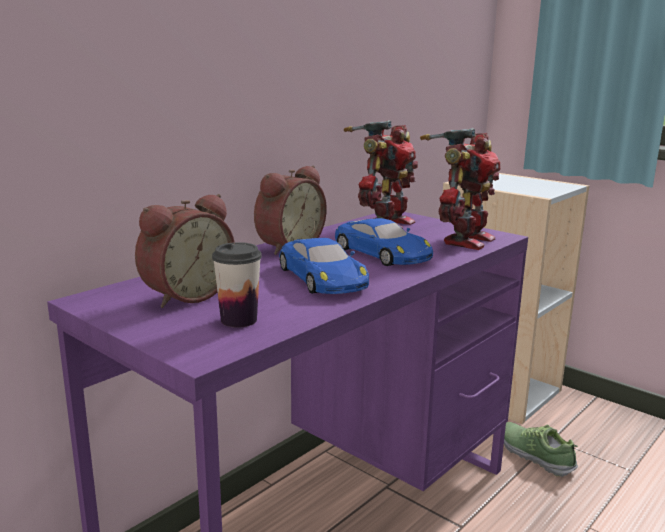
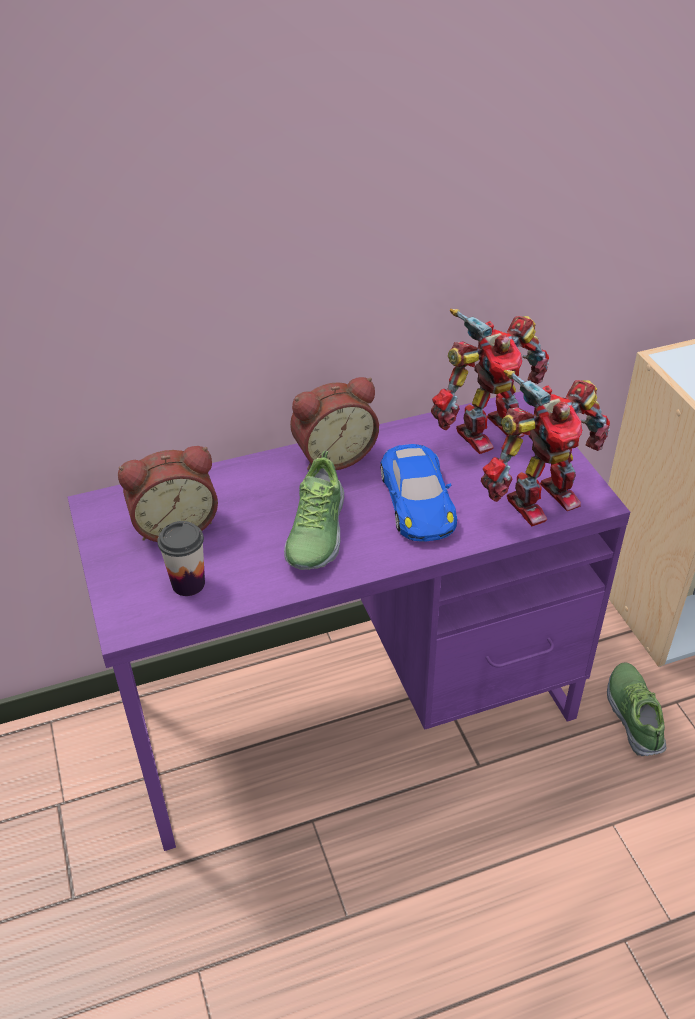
camera: 30 degrees right, 25 degrees up
(322, 277) = (315, 532): blue toy car -> shoe

